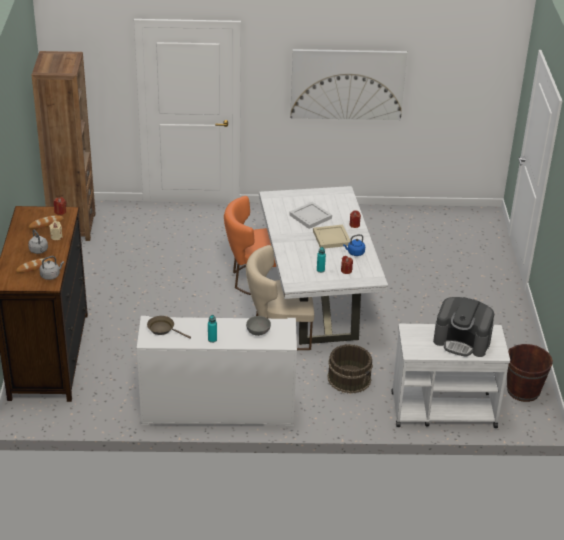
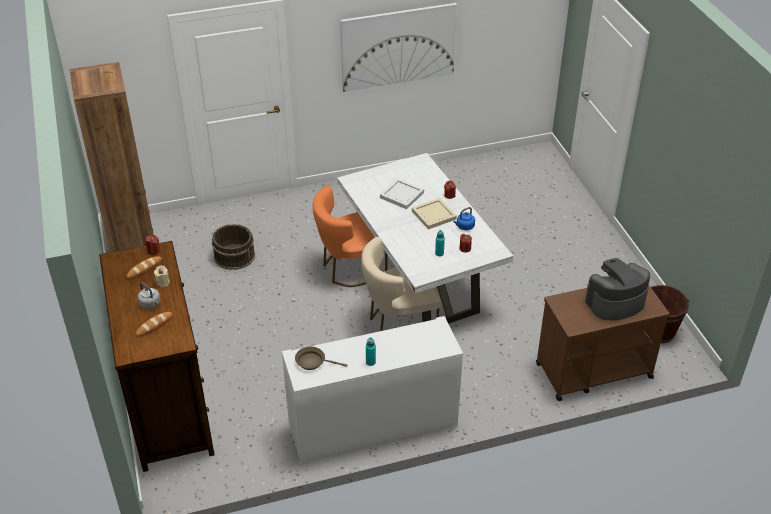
camera: 15 degrees left, 5 degrees up
(51, 275) = (178, 332): grey kettle -> none
(258, 332) = (415, 342): grey bowl -> none
(349, 378) = (489, 358): brown bucket -> brown bucket (235, 256)
(442, 409) = (593, 370): white cart -> brown cart
(462, 341) = (614, 302): coffee machine -> coffee machine turned 150 degrees clockwise

